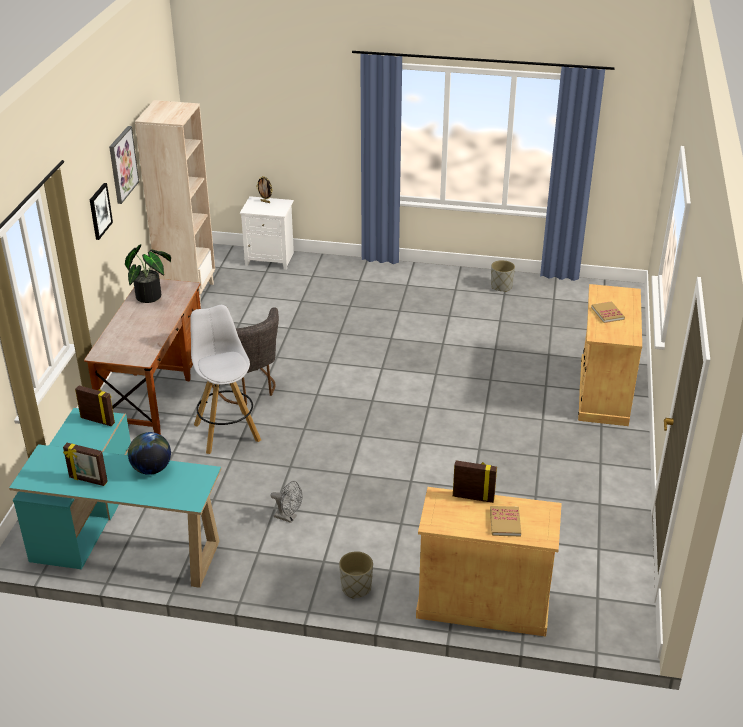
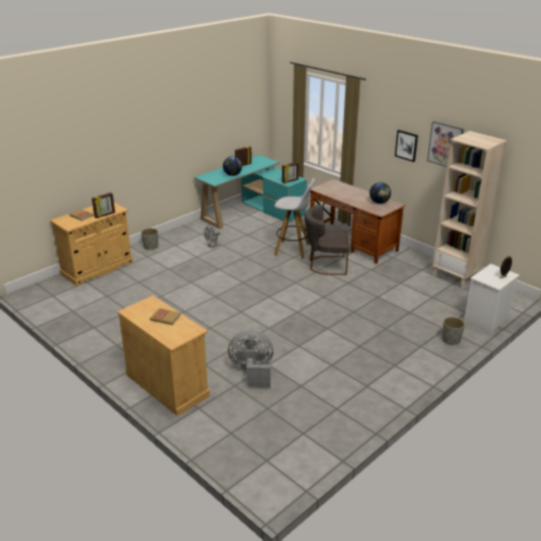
camera: 125 degrees right, 5 degrees down
(152, 296) = (379, 202): potted plant -> globe
(501, 287) = (349, 413): grey planter -> grey planter (451, 340)
(518, 353) = (252, 372): none -> grey fan

